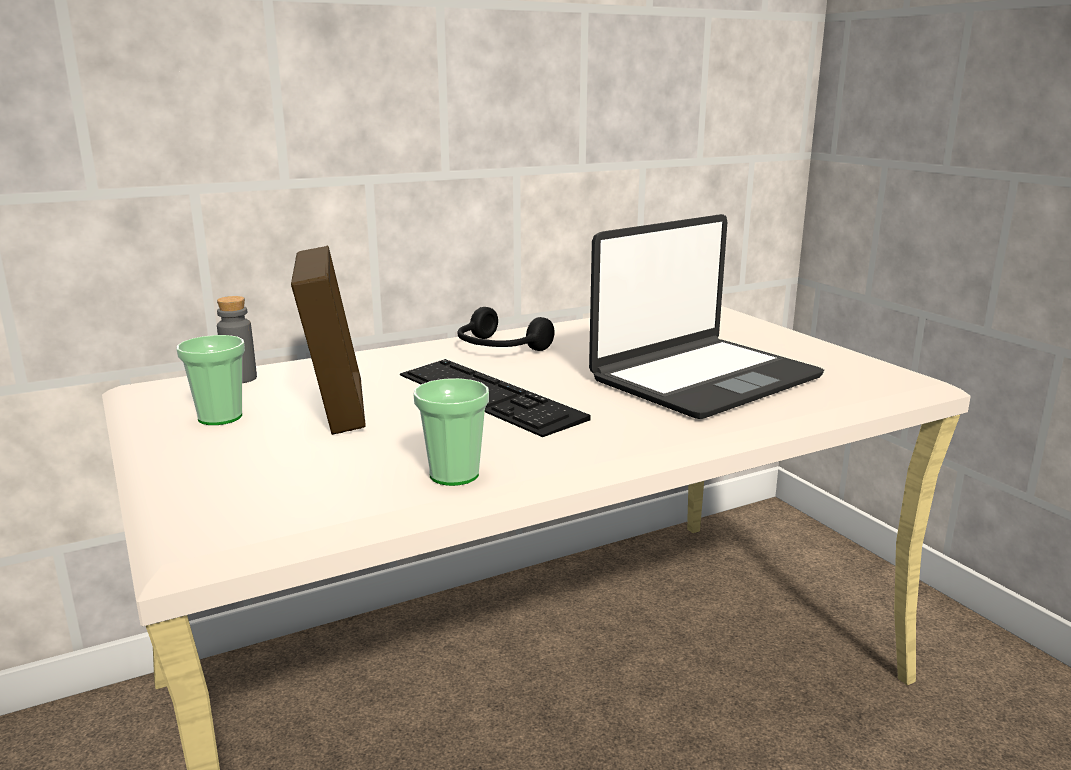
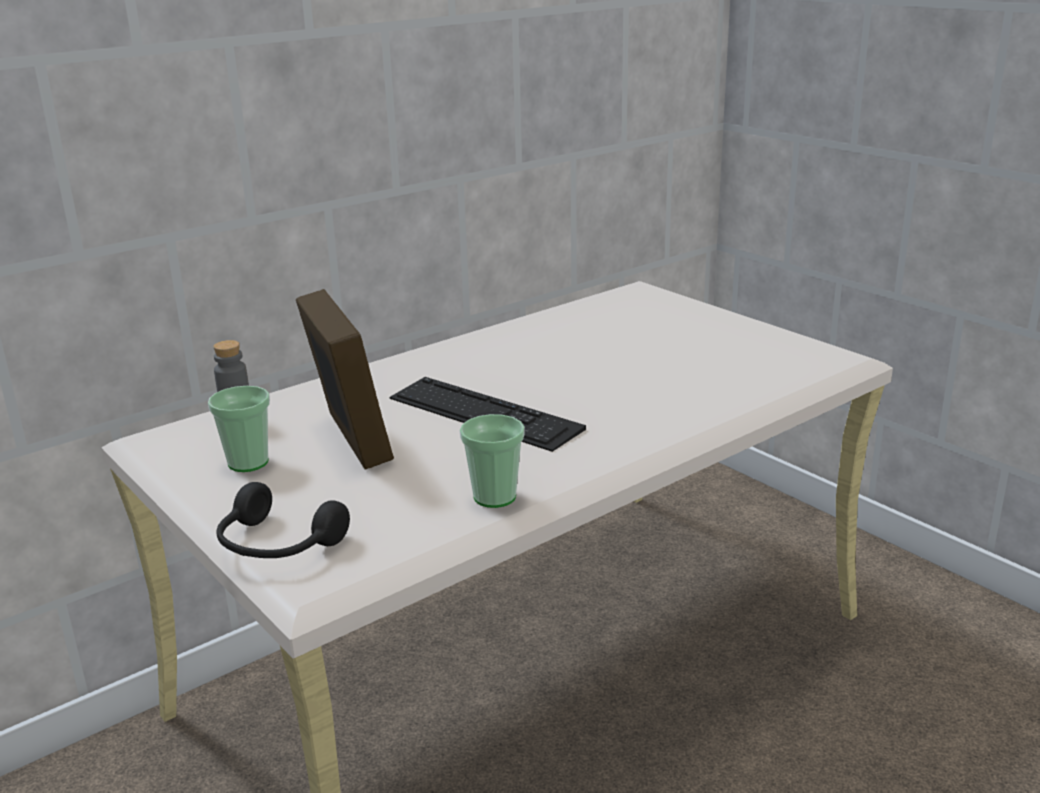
camera: 10 degrees left, 5 degrees up
(499, 349) = (467, 358): black headphones -> black headphones (276, 545)
(703, 379) = (667, 375): laptop -> none

